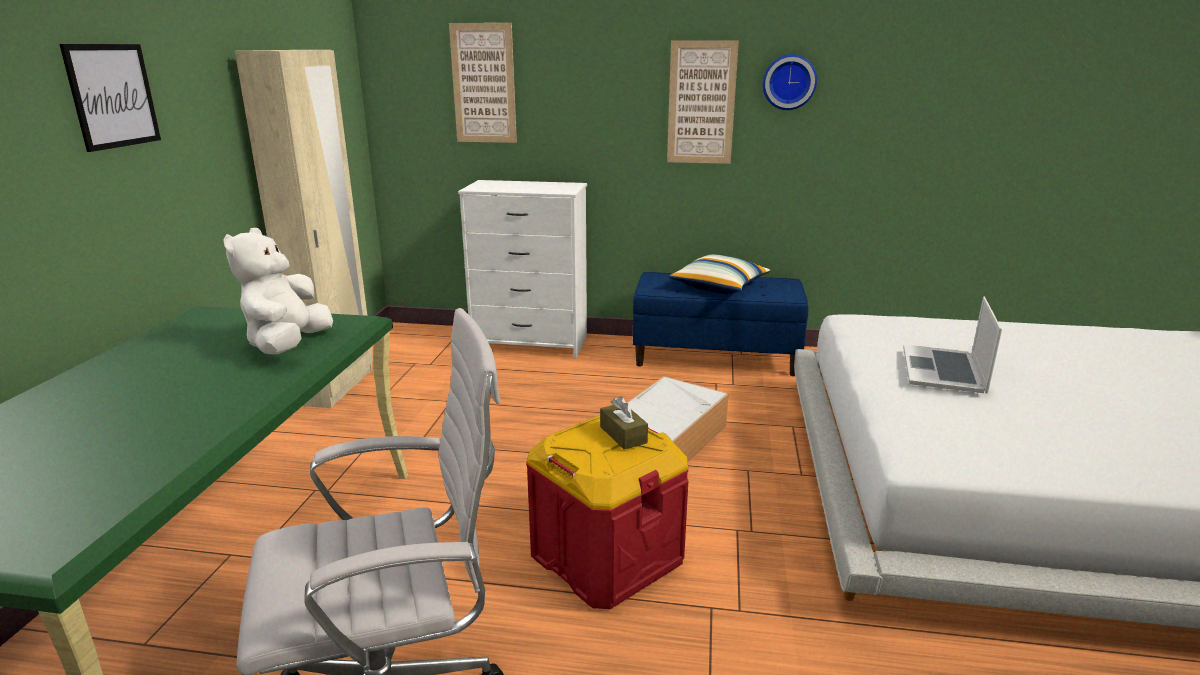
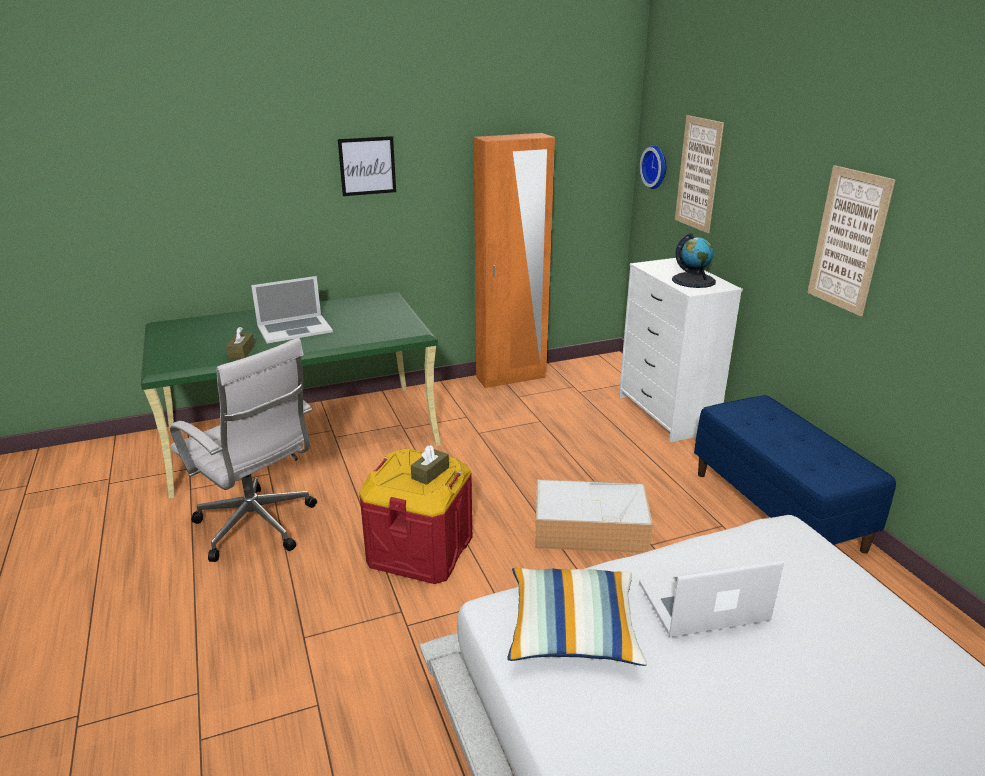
camera: 60 degrees right, 5 degrees up
(163, 449) = (241, 352): none -> brown tissue box
(167, 390) = (294, 329): none -> laptop
(288, 346) = (365, 331): white plush toy -> none
(337, 387) = (511, 378): beige wardrobe -> orange wardrobe
(543, 187) = (693, 280): none -> globe
(719, 287) = (786, 440): pillow -> pillow (572, 631)
(789, 82) = (937, 242): wall clock -> wall clock (656, 166)

